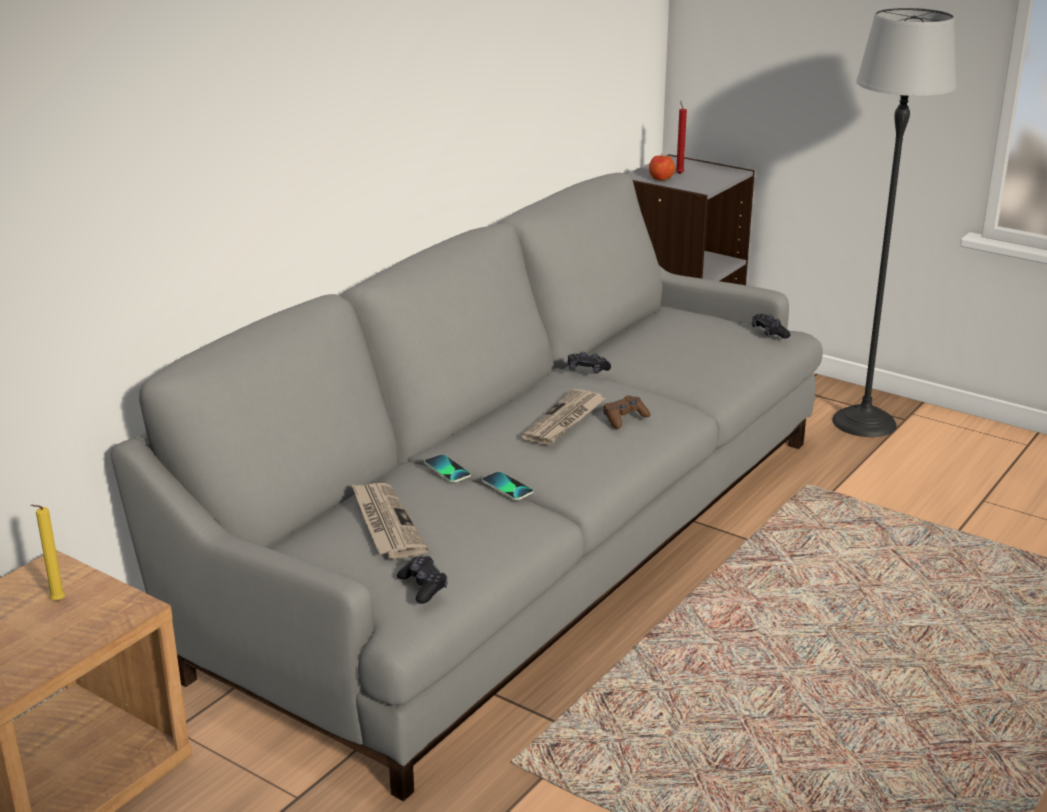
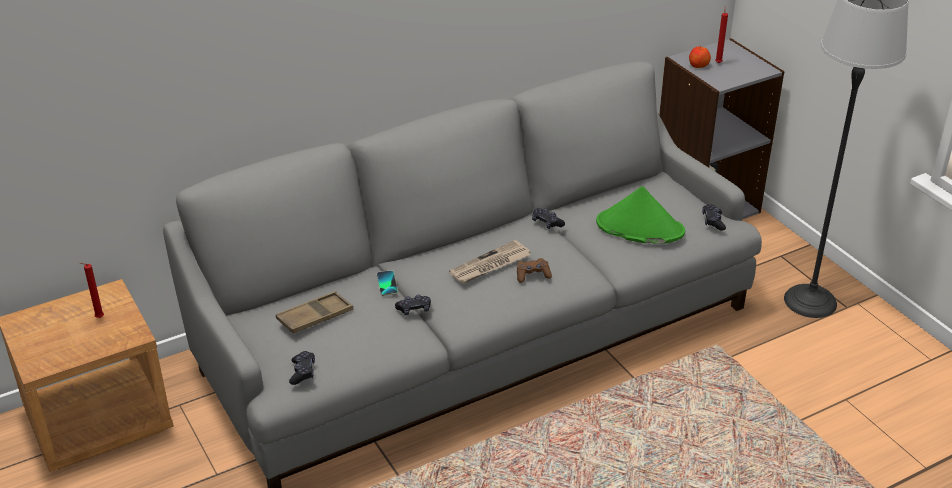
camera: 25 degrees right, 10 degrees up
(56, 602) = (98, 318): yellow candle -> red candle
(385, 523) = (315, 317): newspaper -> brown tray
(507, 487) = (414, 309): phone -> black game controller
(698, 352) = (639, 228): none -> green hat

